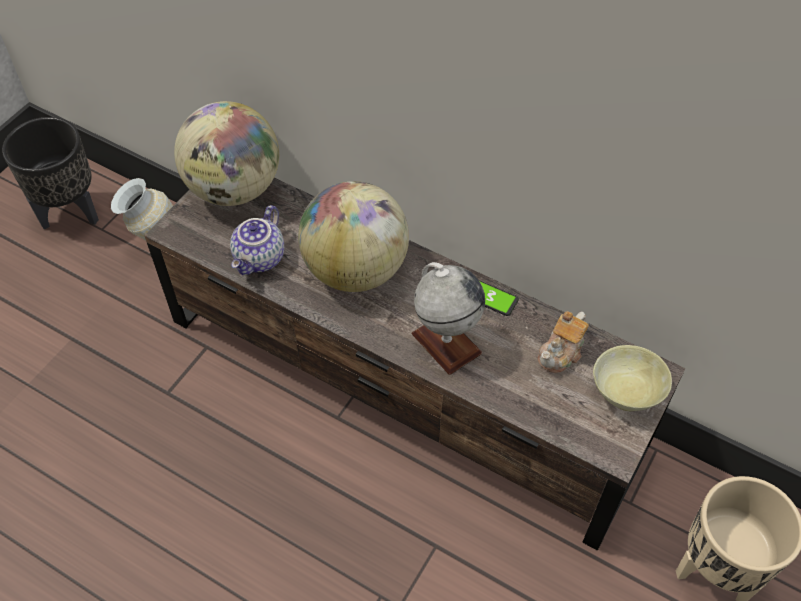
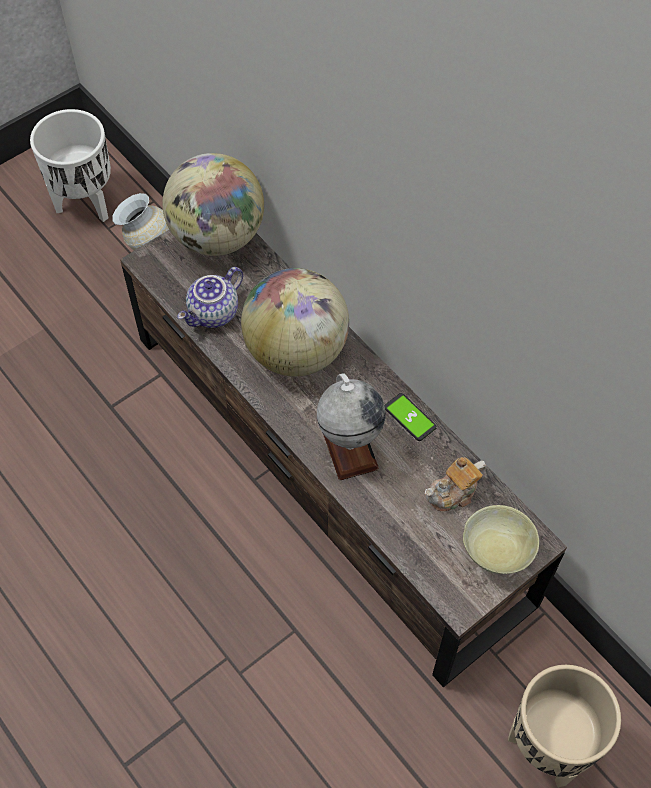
camera: 20 degrees right, 5 degrees up
(71, 212) = (86, 203): black planter -> white planter

